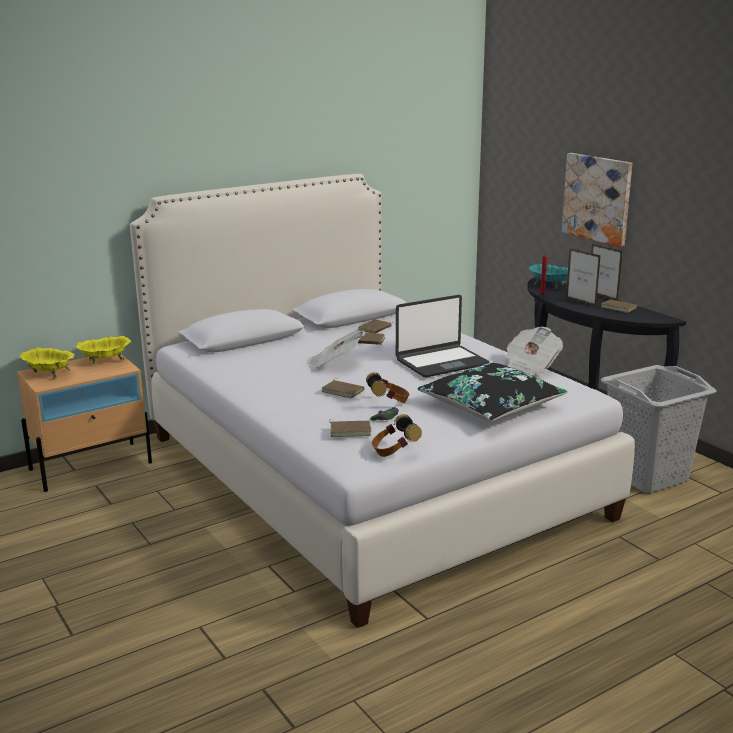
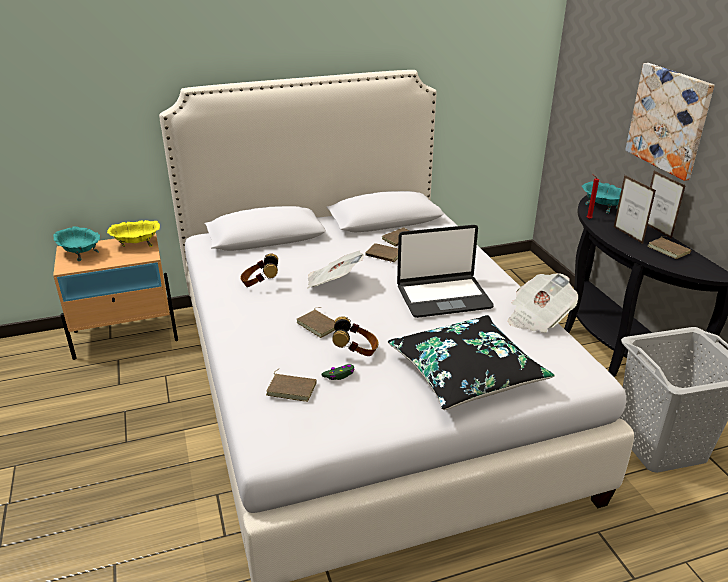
camera: 15 degrees right, 10 degrees up
(49, 374) = (80, 253): yellow bowl -> turquoise bowl
(394, 452) = (322, 431): headphones -> headphones (260, 283)

